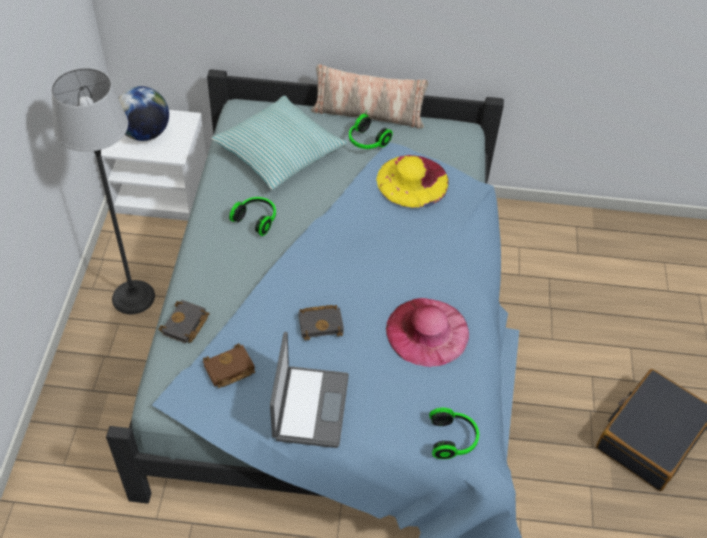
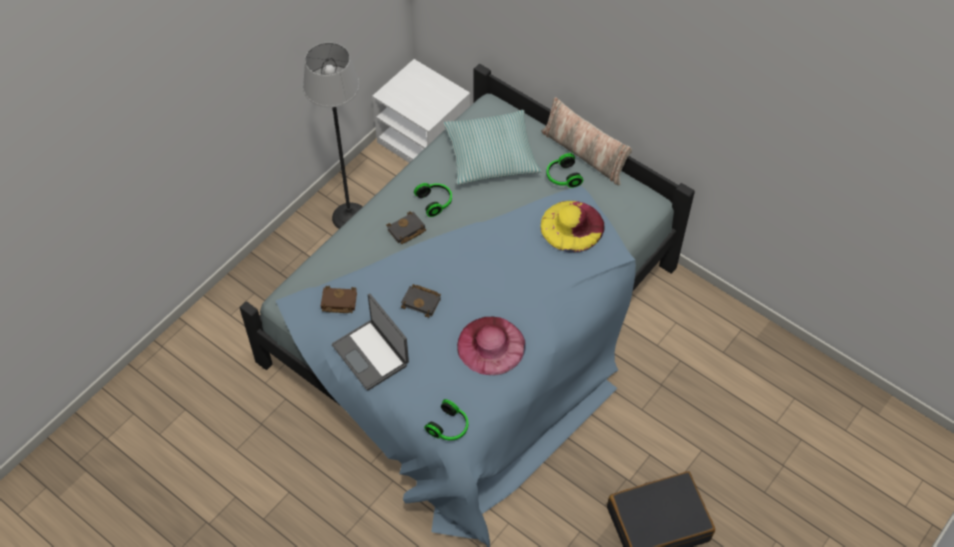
camera: 35 degrees right, 5 degrees up
(145, 133) = (417, 92): globe -> none
(185, 325) = (333, 257): black book -> black book (406, 231)
(309, 407) = (371, 354): laptop -> laptop turned 105 degrees clockwise

